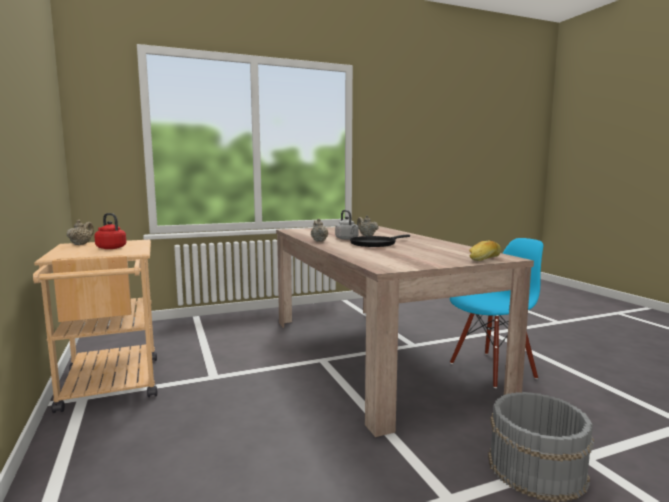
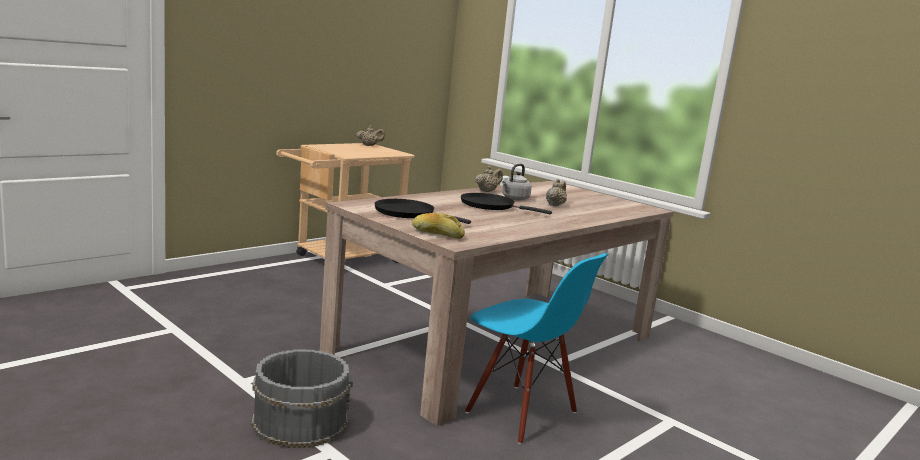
camera: 65 degrees right, 5 degrees up
(110, 248) = (360, 150): red kettle -> none
(414, 259) = (408, 213): none -> black frying pan

